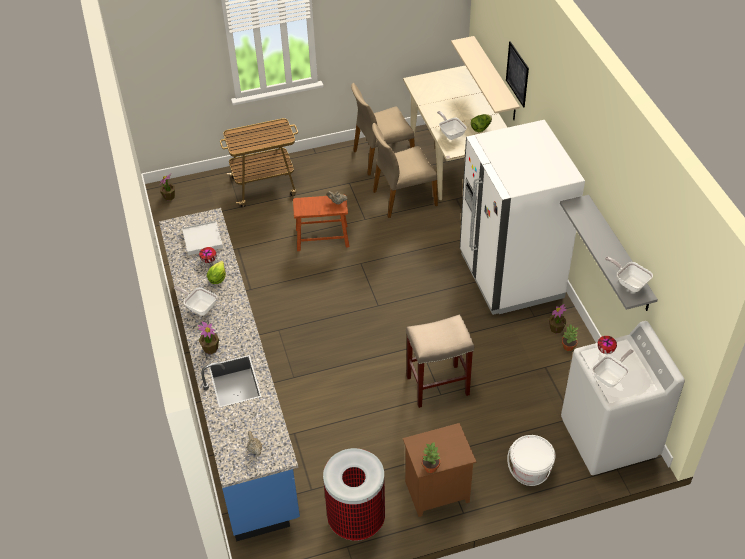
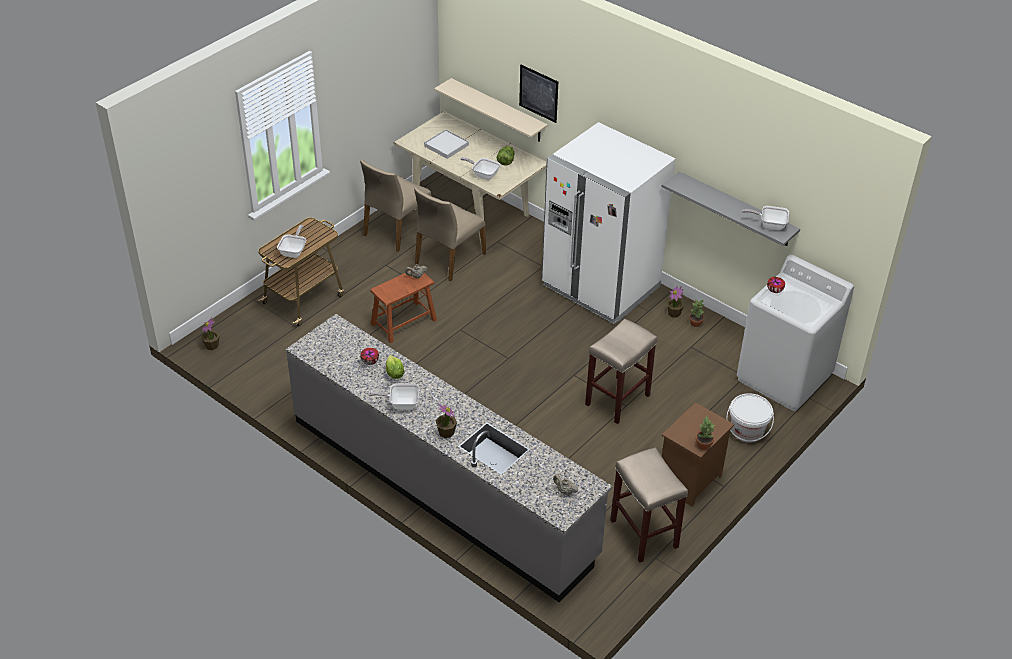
camera: 35 degrees left, 5 degrees down
(202, 239) = (346, 347): white tray -> white tray (446, 146)
(233, 392) = (442, 486): blue counter -> grey counter
(356, 520) = (645, 534): trash can -> beige stool
(611, 376) = (795, 308): frying pan -> frying pan (294, 251)

